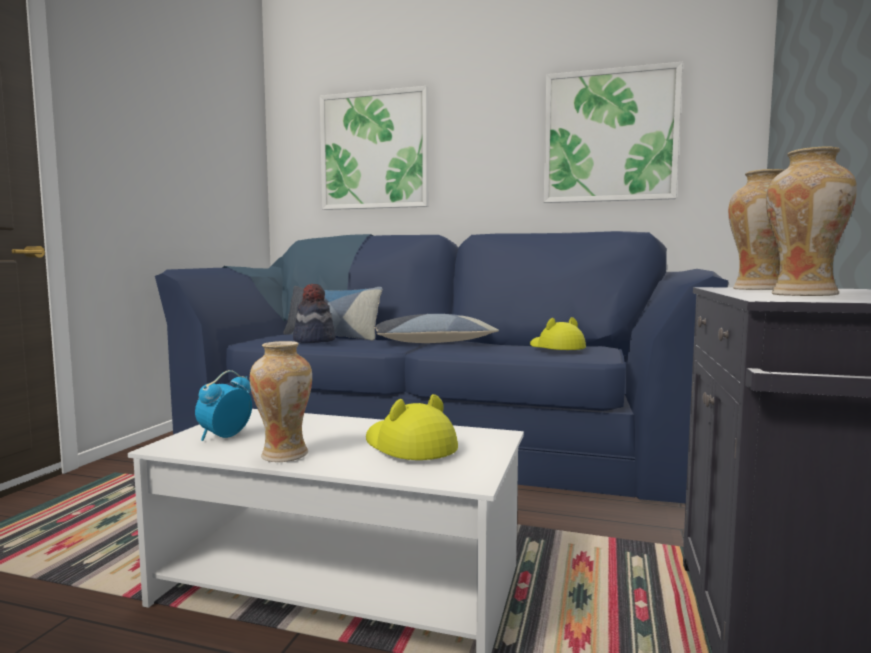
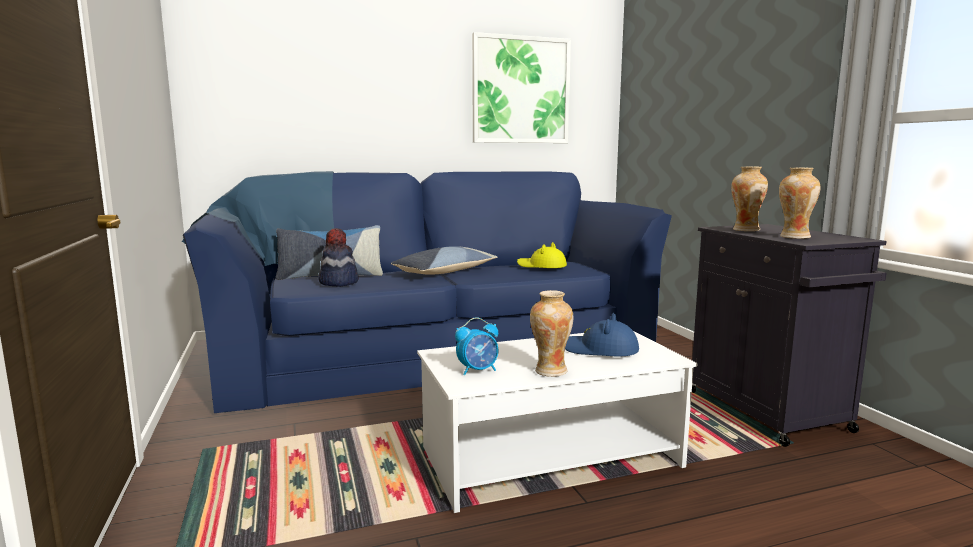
camera: 35 degrees left, 5 degrees up
(224, 436) = (478, 370): alarm clock -> alarm clock turned 105 degrees counterclockwise
(374, 151) = (309, 82): picture -> none
(408, 446) = (598, 349): yellow hat -> blue hat

